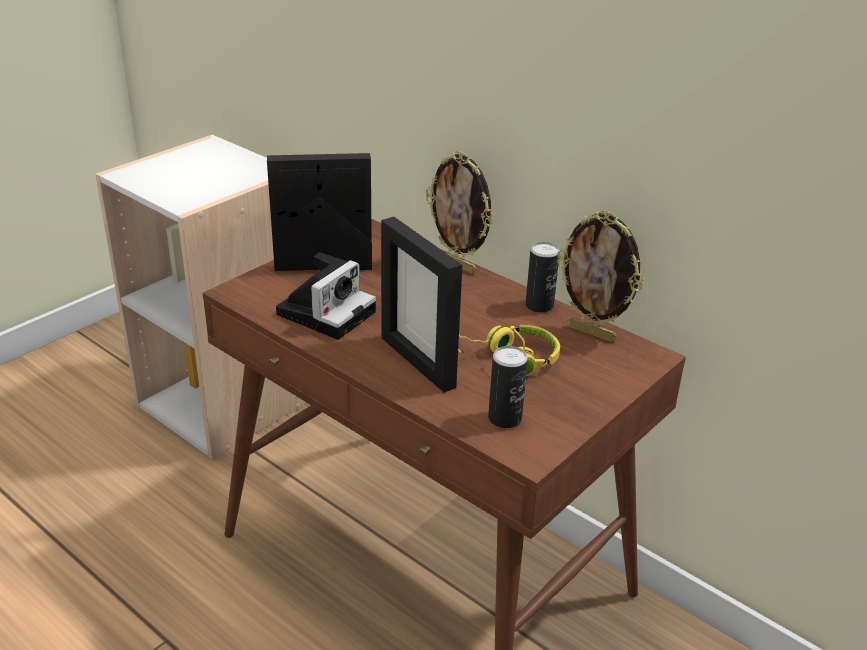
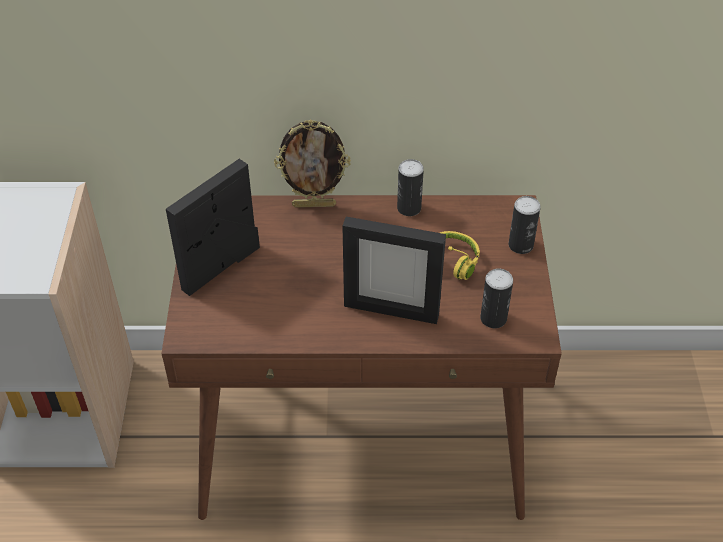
camera: 40 degrees left, 15 degrees up
(327, 311) = (278, 308): camera -> none
(591, 333) = (465, 211): picture frame -> none
(613, 382) = (520, 245): none -> can

